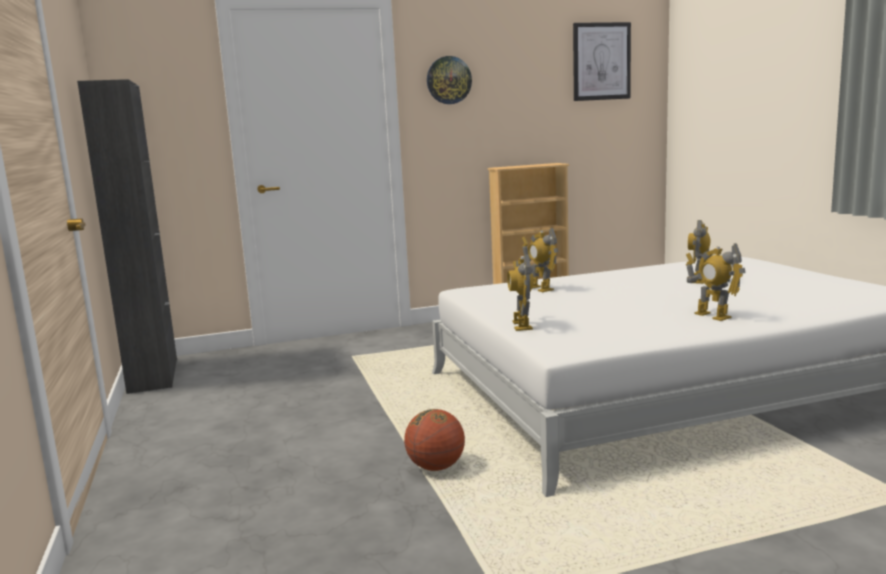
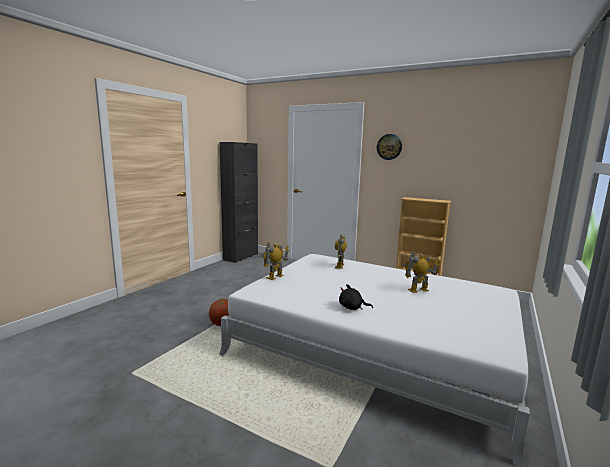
camera: 45 degrees right, 0 degrees up
(601, 61) = (495, 139): picture -> none
(712, 316) = (352, 308): toy robot -> black plush toy

